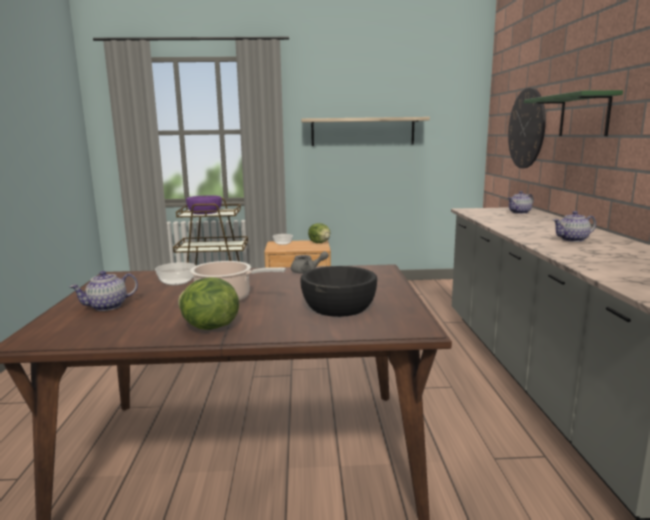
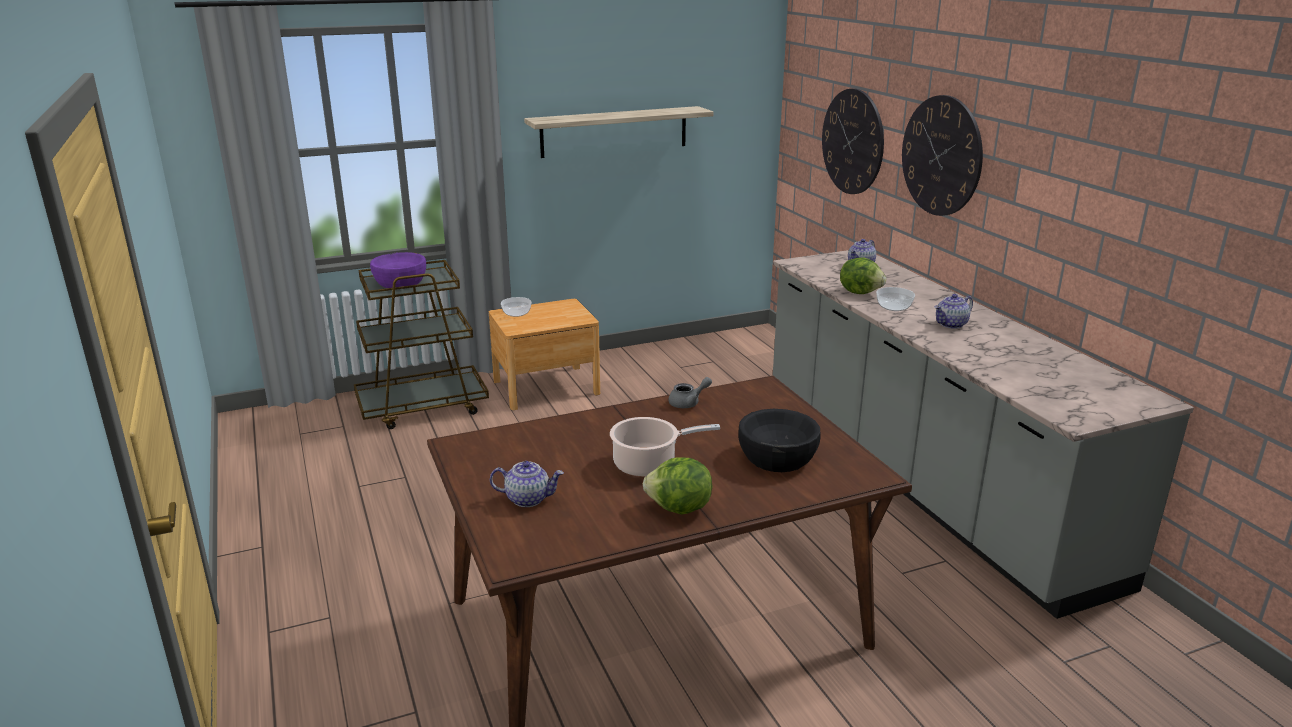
camera: 20 degrees left, 10 degrees up
(107, 306) = (528, 499): teapot -> teapot turned 120 degrees counterclockwise
(177, 282) = (556, 445): bowl -> bowl (894, 307)
(320, 243) = (570, 306): lettuce -> lettuce (860, 292)
(584, 115) = (941, 156): green shelf -> wall clock

